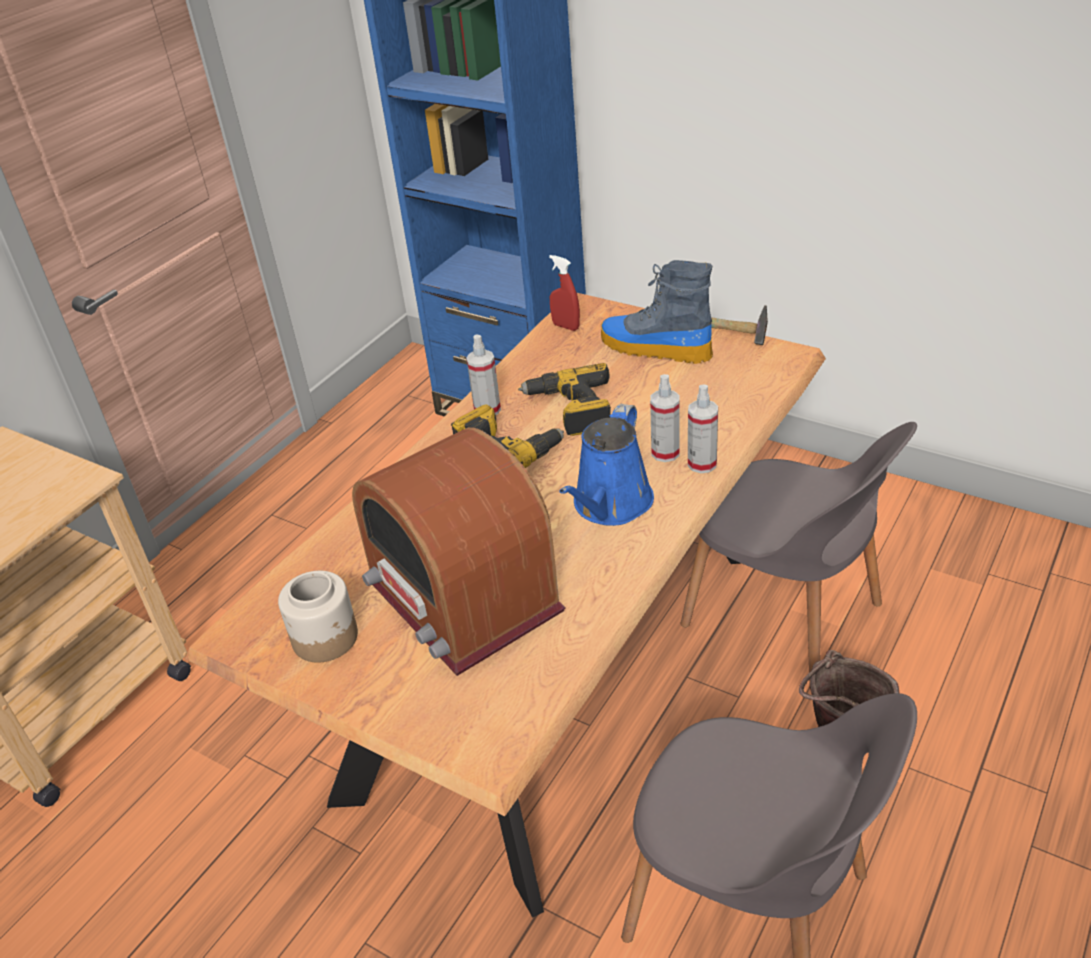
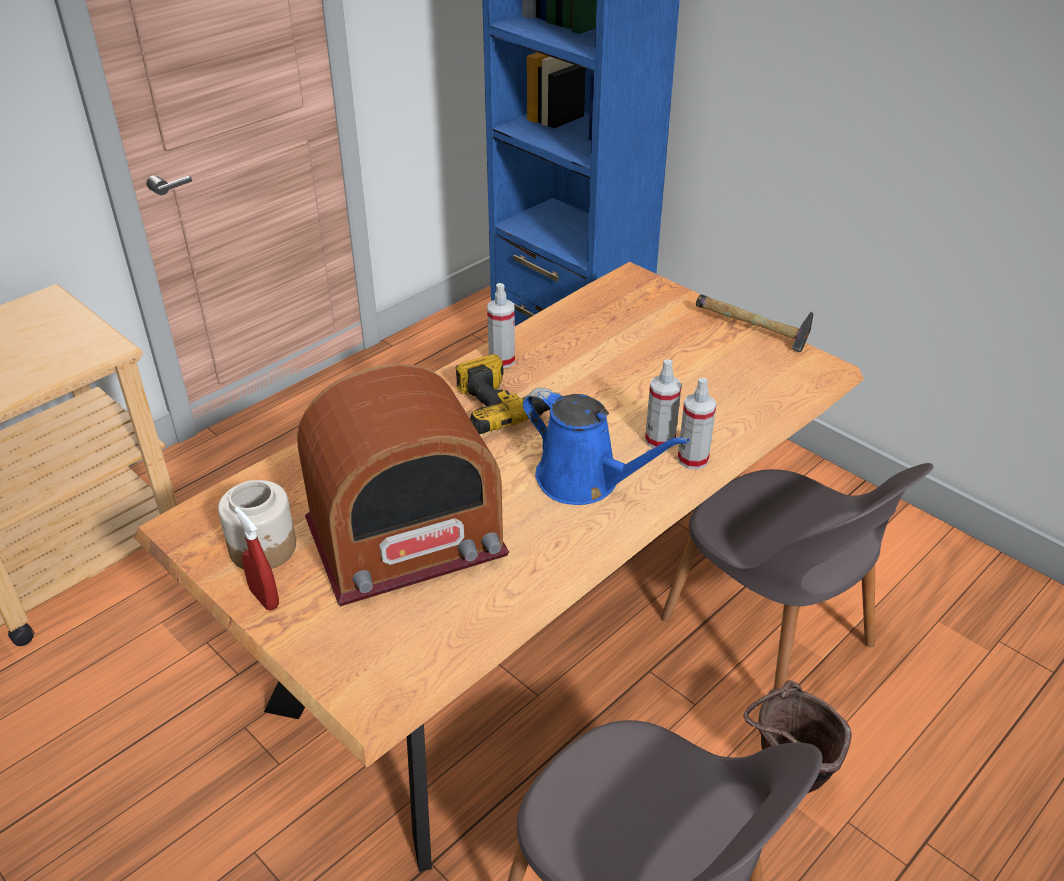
camera: 10 degrees right, 0 degrees up
(462, 597) = (406, 539): radio -> radio turned 90 degrees counterclockwise
(566, 326) = (609, 294): red spray bottle -> red spray bottle (264, 598)
(571, 410) = (583, 378): power drill -> none
(610, 505) = (584, 481): blue watering can -> blue watering can turned 90 degrees counterclockwise
(654, 348) = (688, 333): boot -> none

